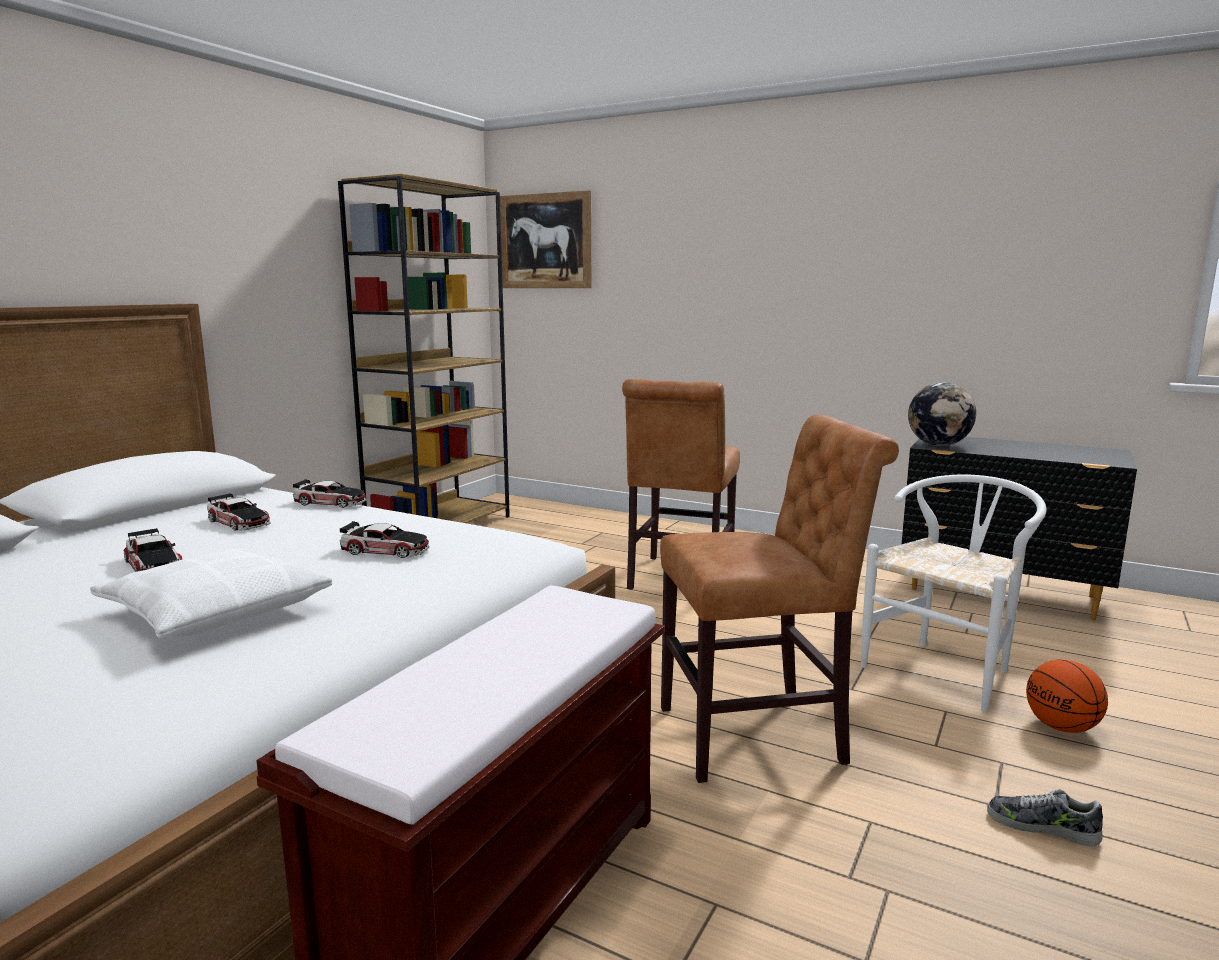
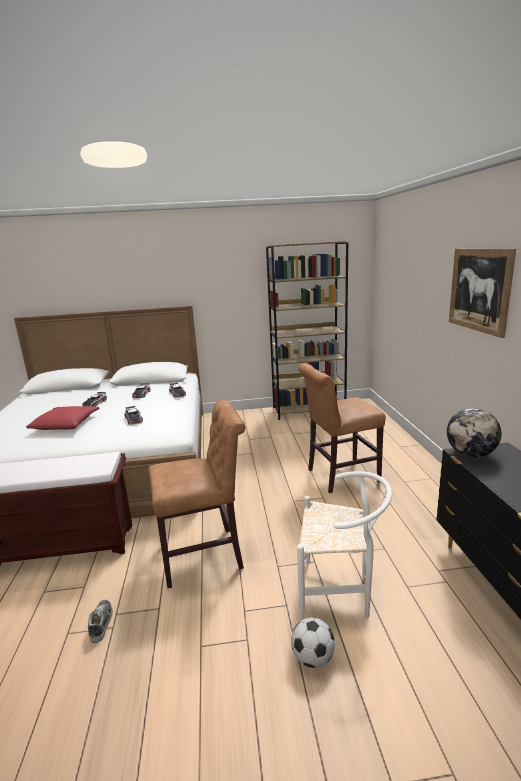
camera: 55 degrees right, 5 degrees up
(216, 610) = (66, 424): white pillow -> red pillow
(545, 241) = (388, 264): picture -> picture (479, 290)
(760, 735) = (206, 555): brown chair -> brown chair turned 60 degrees counterclockwise
(1042, 826) = (192, 668): shoe -> shoe (101, 623)
(1062, 728) = (313, 658): basketball -> football

